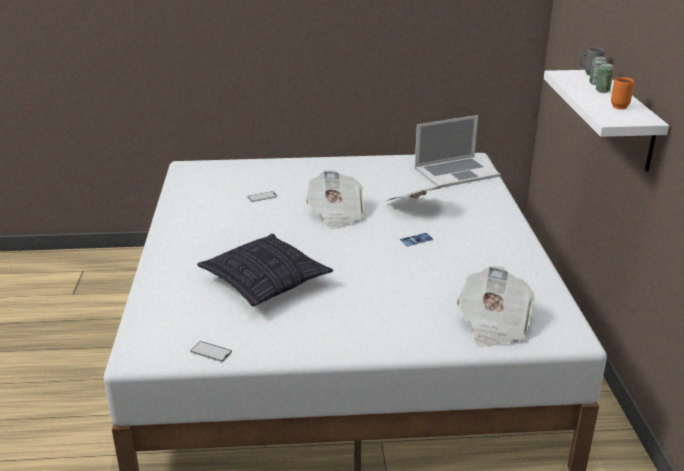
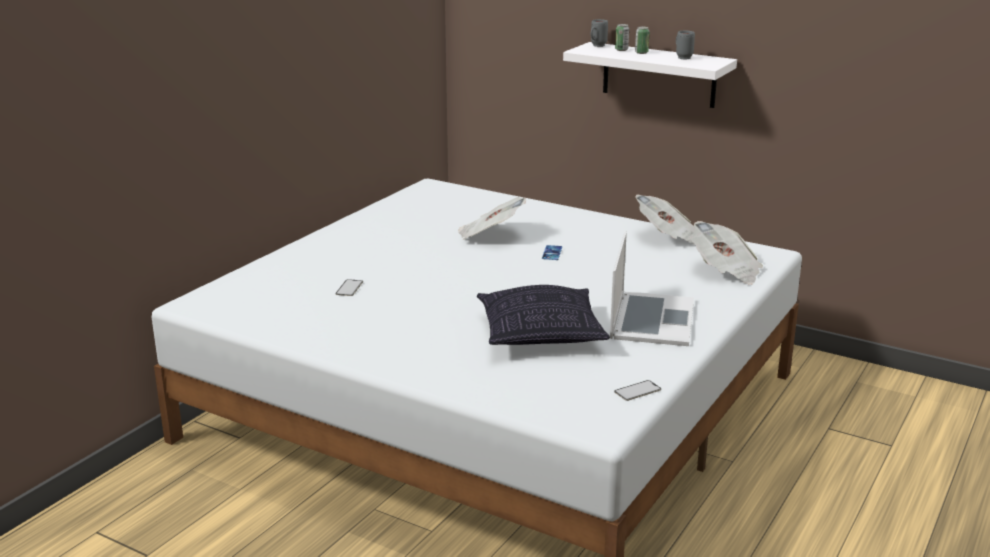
camera: 55 degrees left, 5 degrees down
(335, 214) = (449, 268): newspaper -> newspaper (668, 237)
(456, 172) = (447, 199): laptop -> laptop (651, 319)
(620, 106) = (682, 57): orange mug -> grey mug

